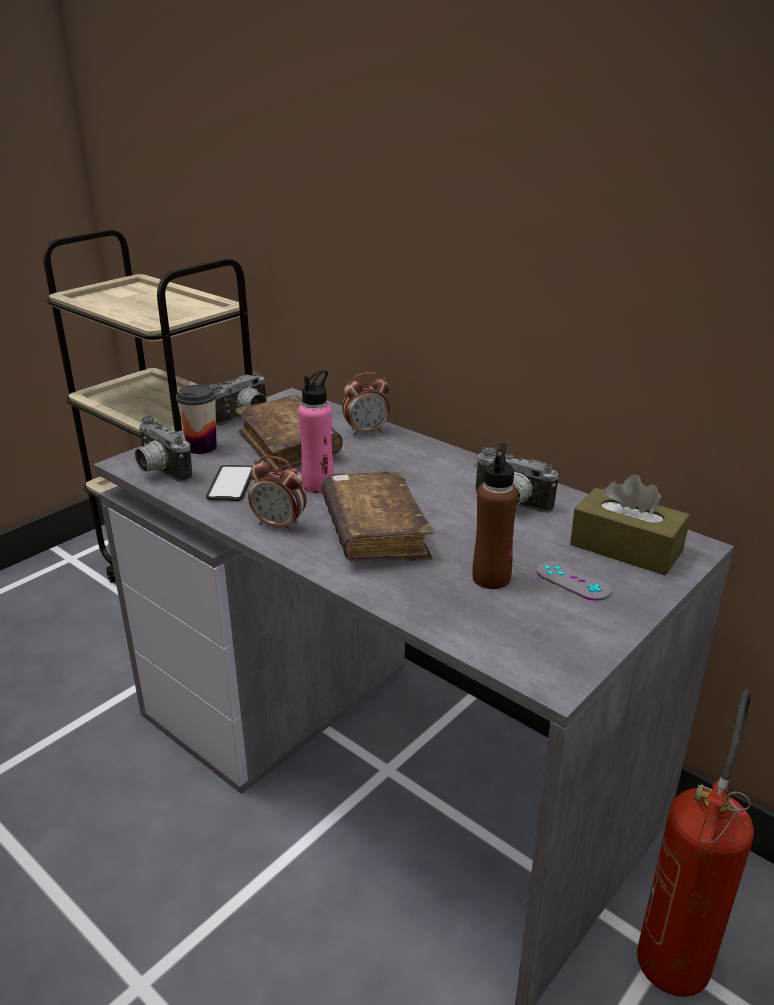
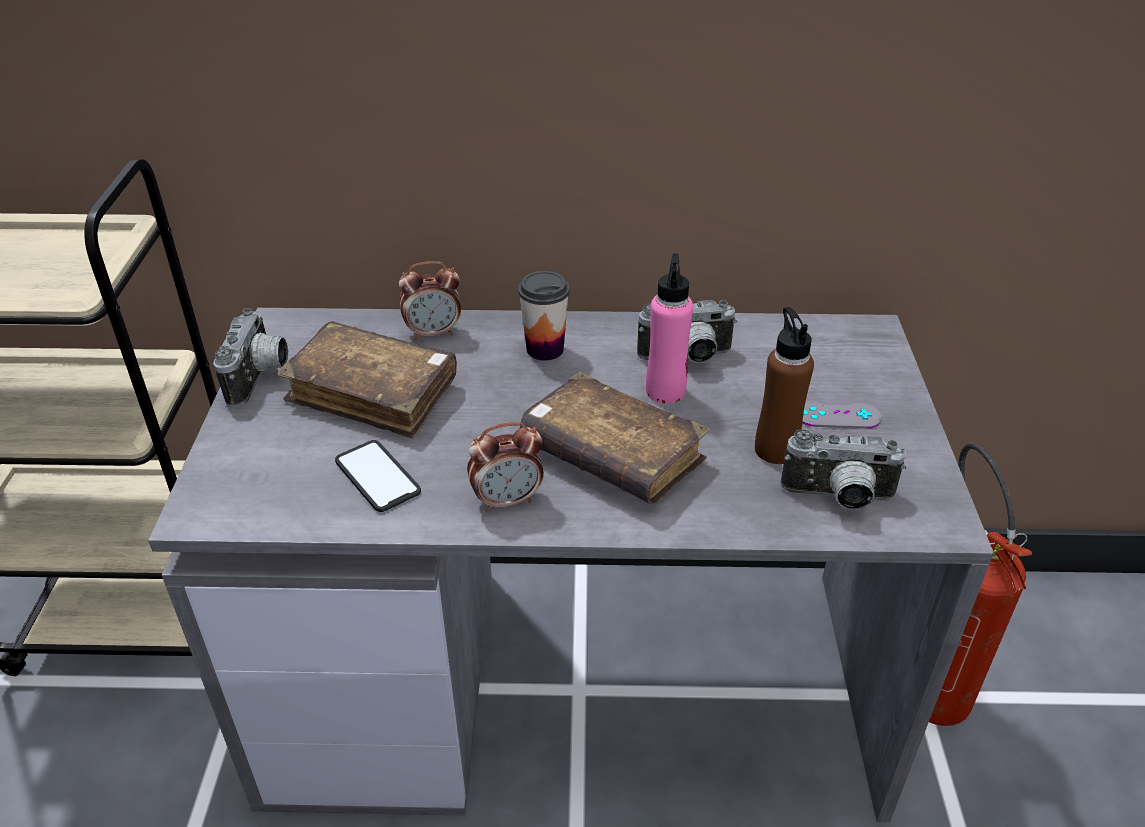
camera: 40 degrees left, 10 degrees up
(159, 471) = (260, 505): camera -> camera (838, 498)
(202, 447) = (266, 444): cup -> cup (545, 349)
(318, 485) = (478, 428): pink bottle -> pink bottle (665, 391)
(366, 432) = (433, 333): alarm clock -> alarm clock turned 45 degrees clockwise
(626, 548) = (832, 358): brown tissue box -> none

